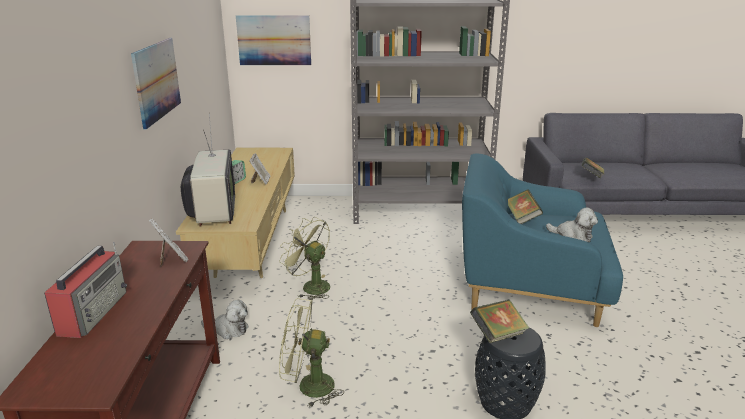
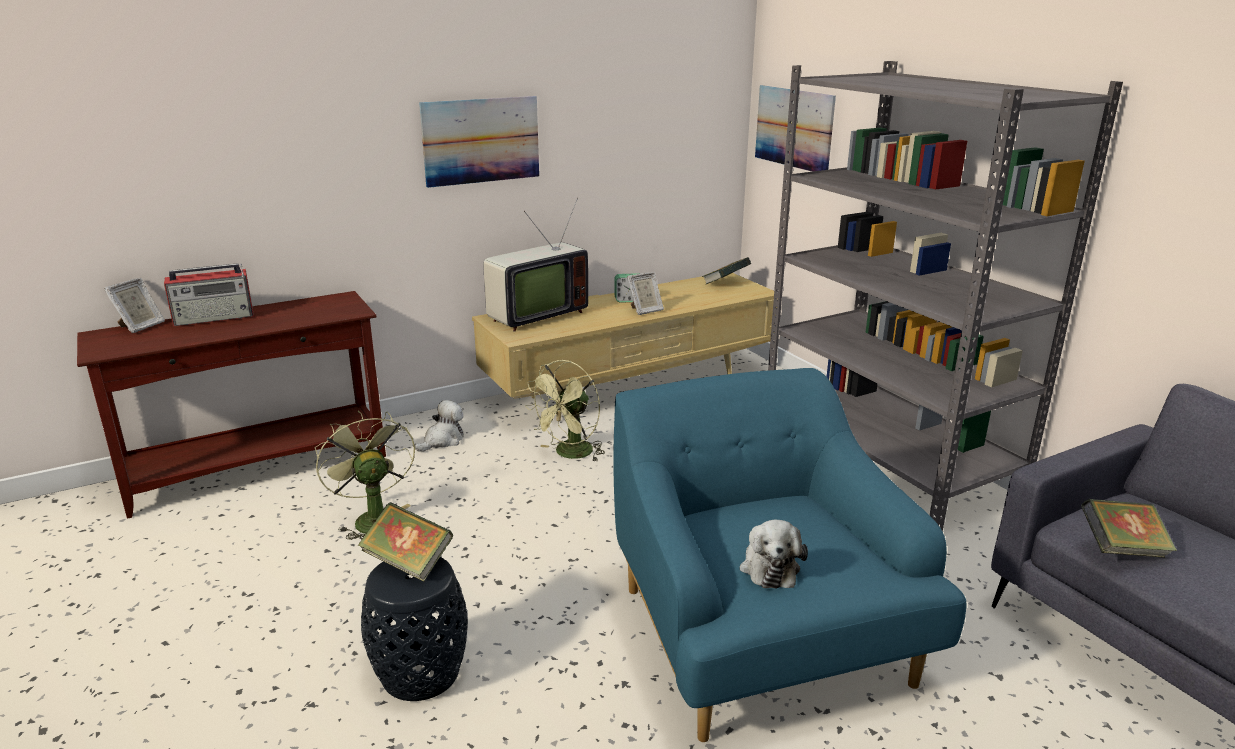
camera: 60 degrees right, 0 degrees up
(171, 259) = (324, 313): picture frame -> picture frame (140, 326)
(228, 329) = (442, 440): plush toy -> plush toy turned 120 degrees counterclockwise
(310, 286) = (569, 454): green fan -> green fan turned 150 degrees counterclockwise
(522, 218) = (786, 505): book -> book (725, 283)

